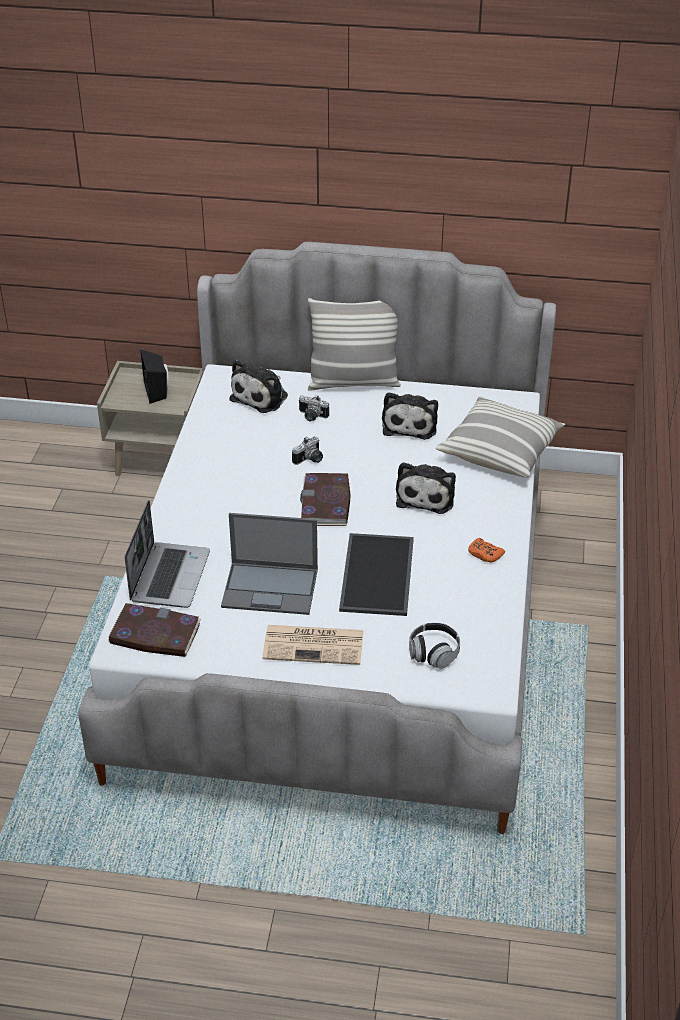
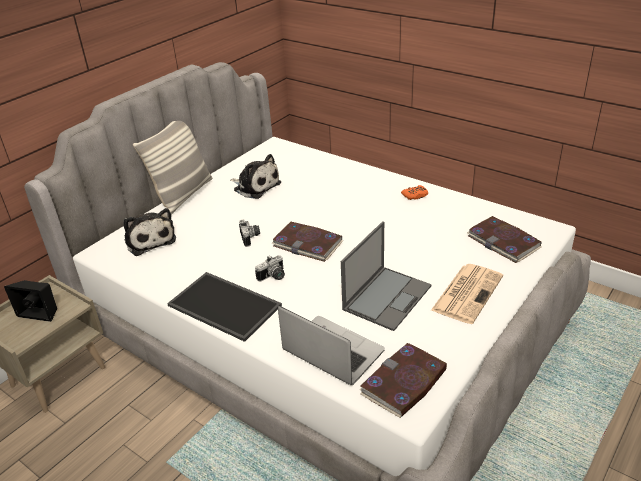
camera: 60 degrees left, 5 degrees down
(311, 416) = (201, 223): camera -> camera (273, 277)
(379, 575) = (407, 242): tray -> tray (226, 305)
(426, 495) = (337, 200): plush toy -> none
(433, 653) = (503, 242): headphones -> book
(500, 451) = (317, 163): pillow -> none

